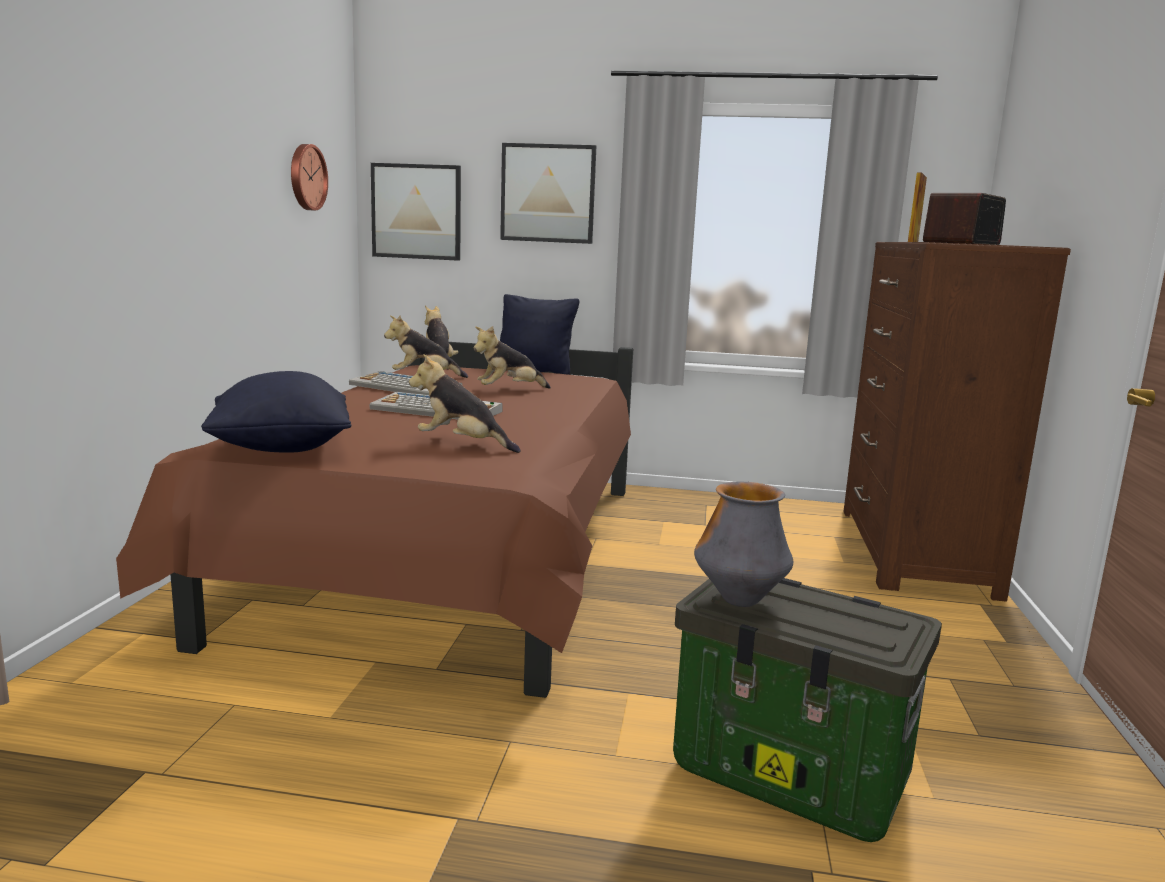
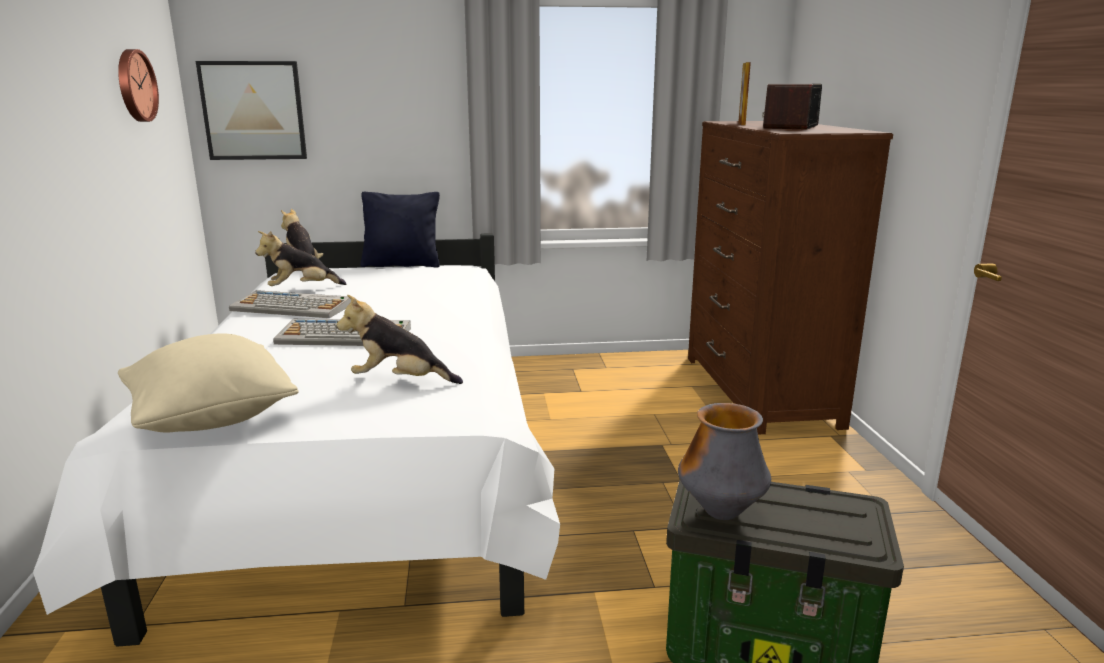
camera: 15 degrees left, 5 degrees up
(281, 449) = (212, 419): black pillow -> beige pillow
(452, 559) = (366, 471): brown bed -> white bed
(509, 390) = (398, 297): plush toy -> none
(548, 193) = (392, 87): picture -> none

